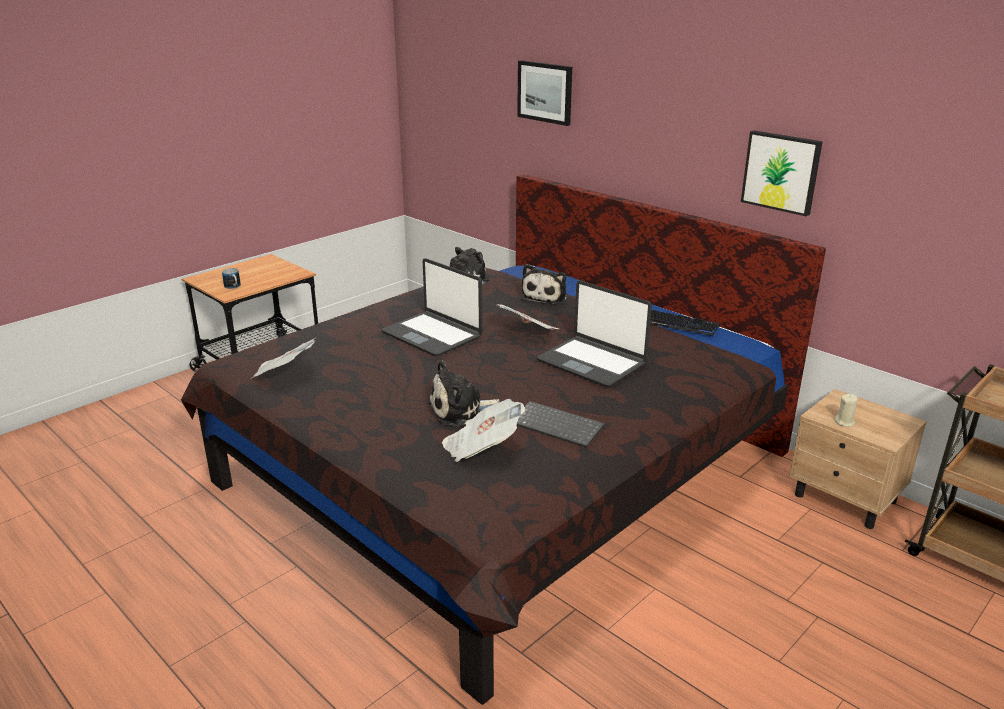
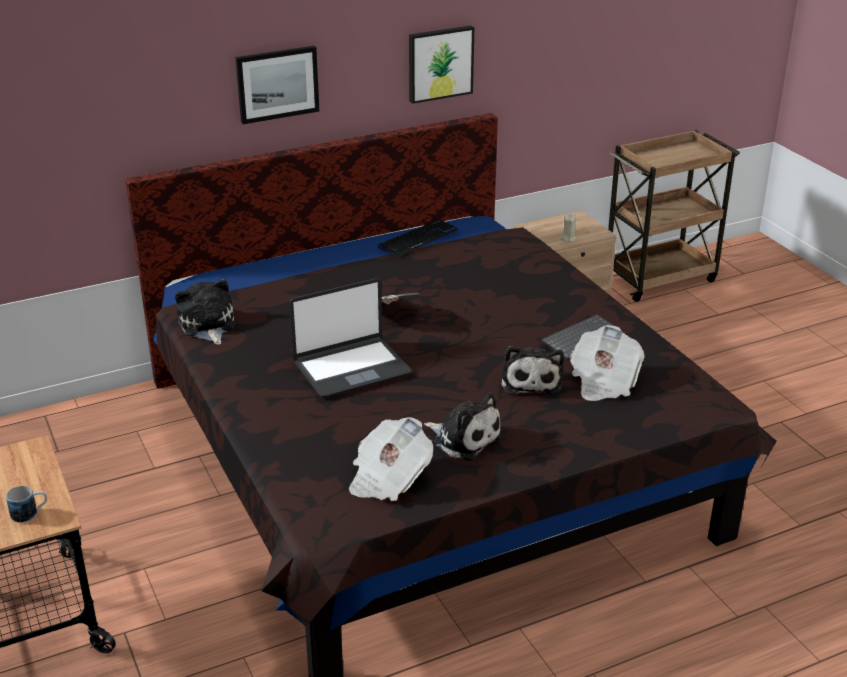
camera: 70 degrees left, 5 degrees up
(545, 92) = (138, 68): picture -> picture (277, 84)
(545, 297) = (302, 286): plush toy -> plush toy (464, 438)
(592, 362) = (474, 296): laptop -> none

